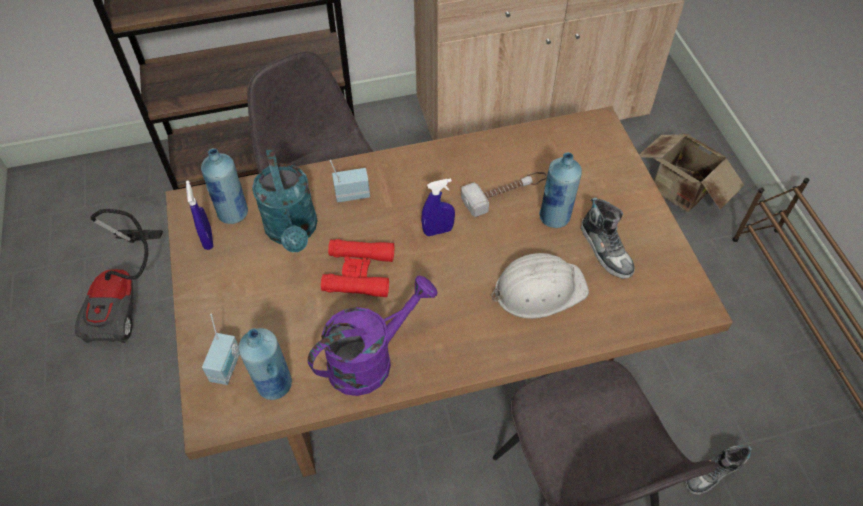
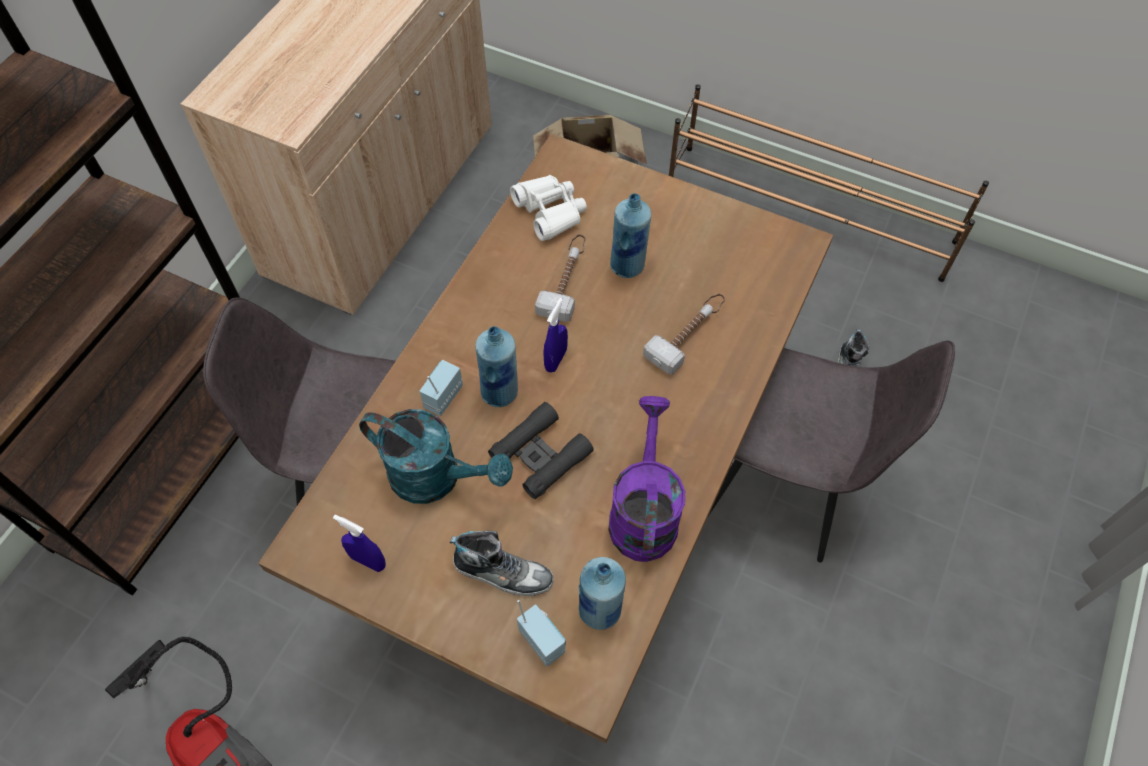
camera: 50 degrees left, 5 degrees up
(233, 214) = (358, 516): blue bottle -> blue bottle (500, 392)
(359, 272) = (540, 455): red binoculars -> black binoculars
(538, 289) = (688, 333): white hard hat -> hammer
(548, 148) = (550, 212): none -> white binoculars
(606, 249) = (694, 257): shoe -> shoe (503, 572)

